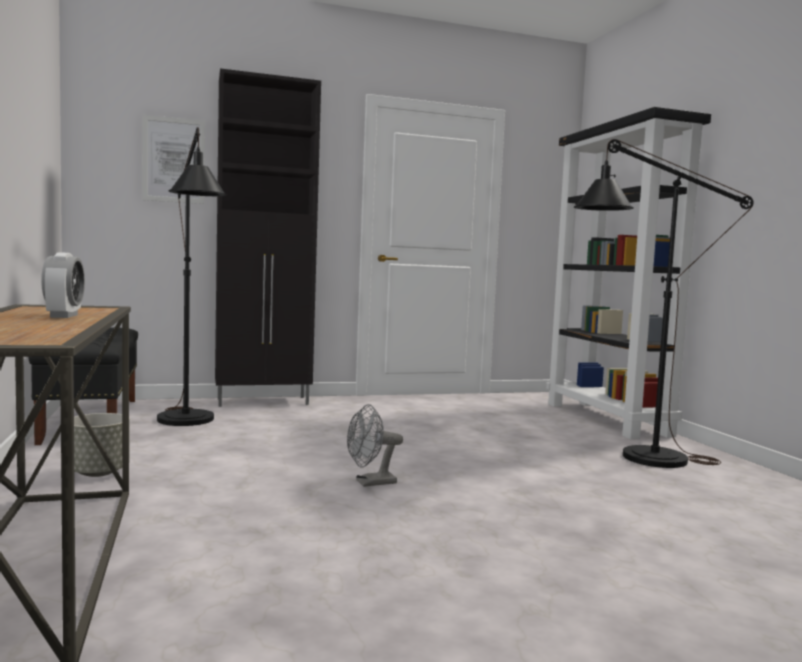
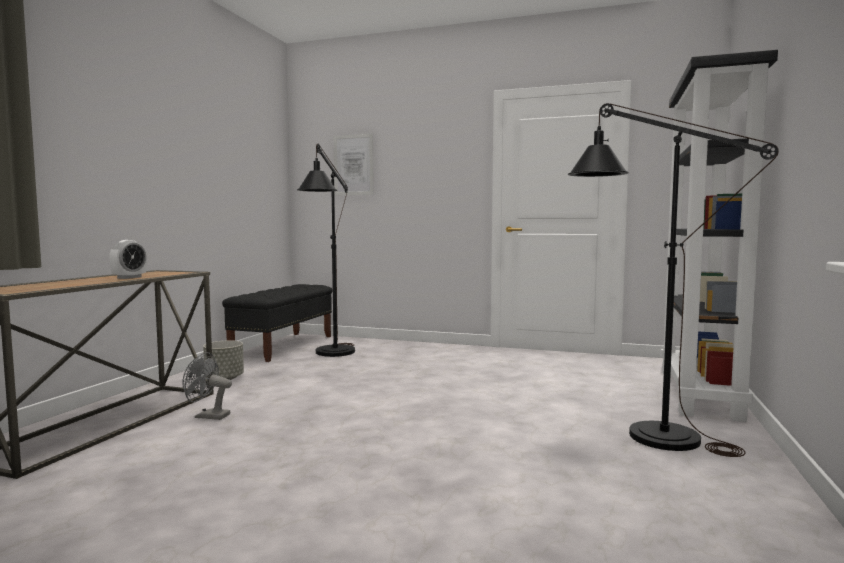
camera: 35 degrees right, 0 degrees up
(264, 402) = (410, 345): black cabinet -> none
(370, 483) = (358, 412): grey fan -> grey fan (207, 416)

